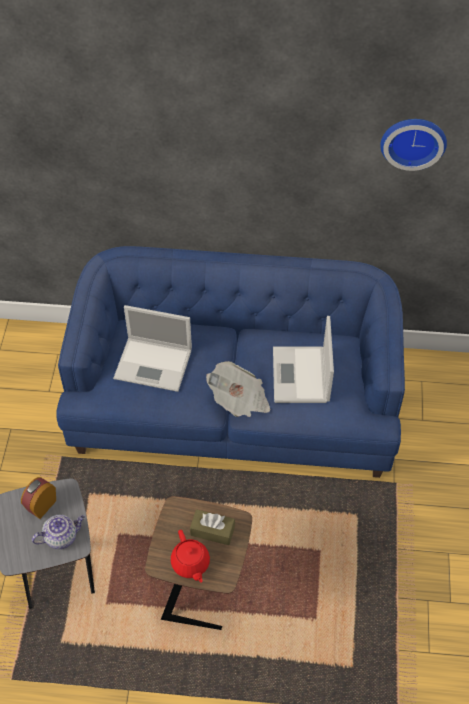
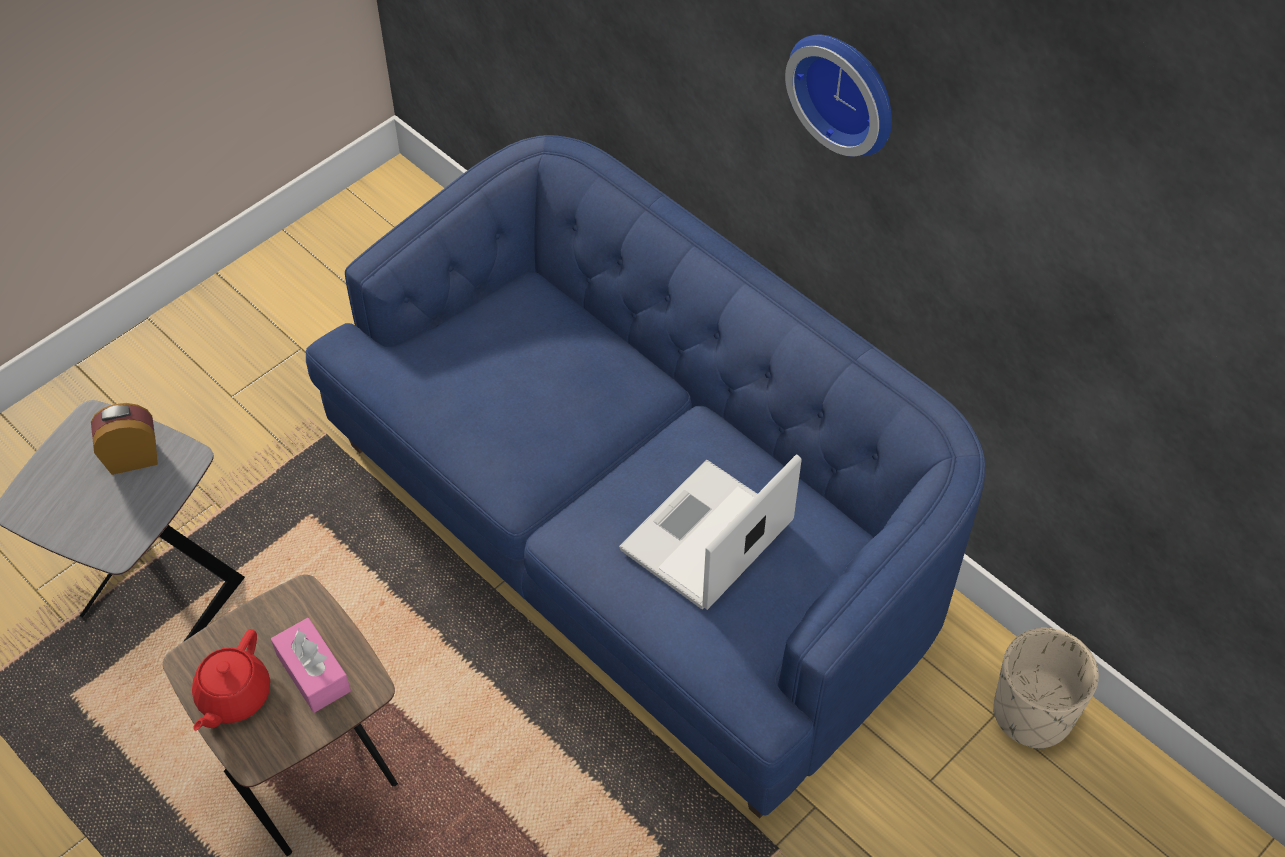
camera: 40 degrees right, 0 degrees up
(61, 537) = (112, 521): teapot -> none
(154, 364) = (503, 366): laptop -> none
(212, 531) = (313, 673): brown tissue box -> pink tissue box
(239, 400) = (571, 508): newspaper -> none
(413, 140) = (1089, 195): wall clock -> wall clock (847, 90)
(433, 371) = (1033, 713): none -> beige planter

